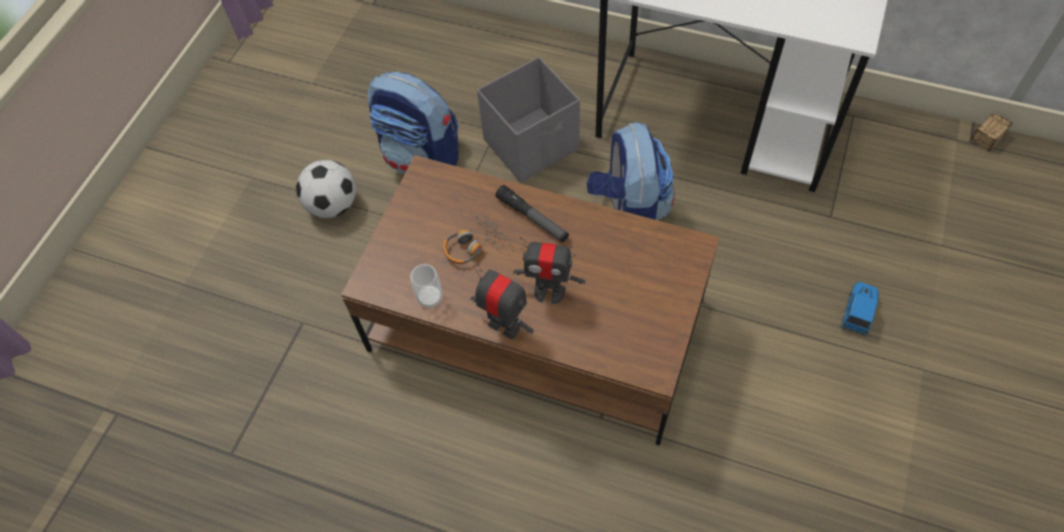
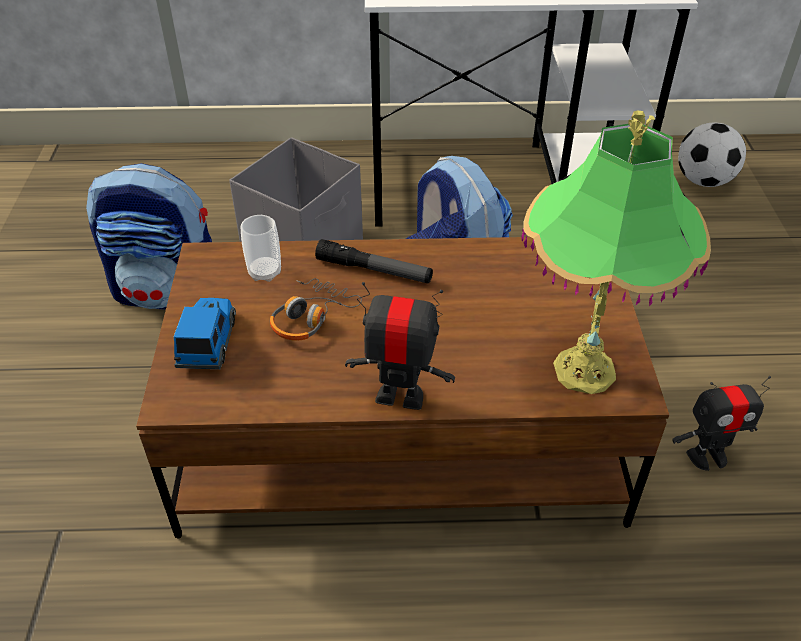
camera: 25 degrees left, 15 degrees down
(332, 206) = (63, 374): football -> football (703, 181)
(430, 298) = (276, 393): cup -> cup (265, 272)
(549, 291) = (439, 341): toy robot -> toy robot (707, 456)
(634, 345) = (584, 370): none -> table lamp
(858, 311) = (754, 316): toy car -> toy car (208, 342)
(975, 149) = (761, 154): storage box -> none

